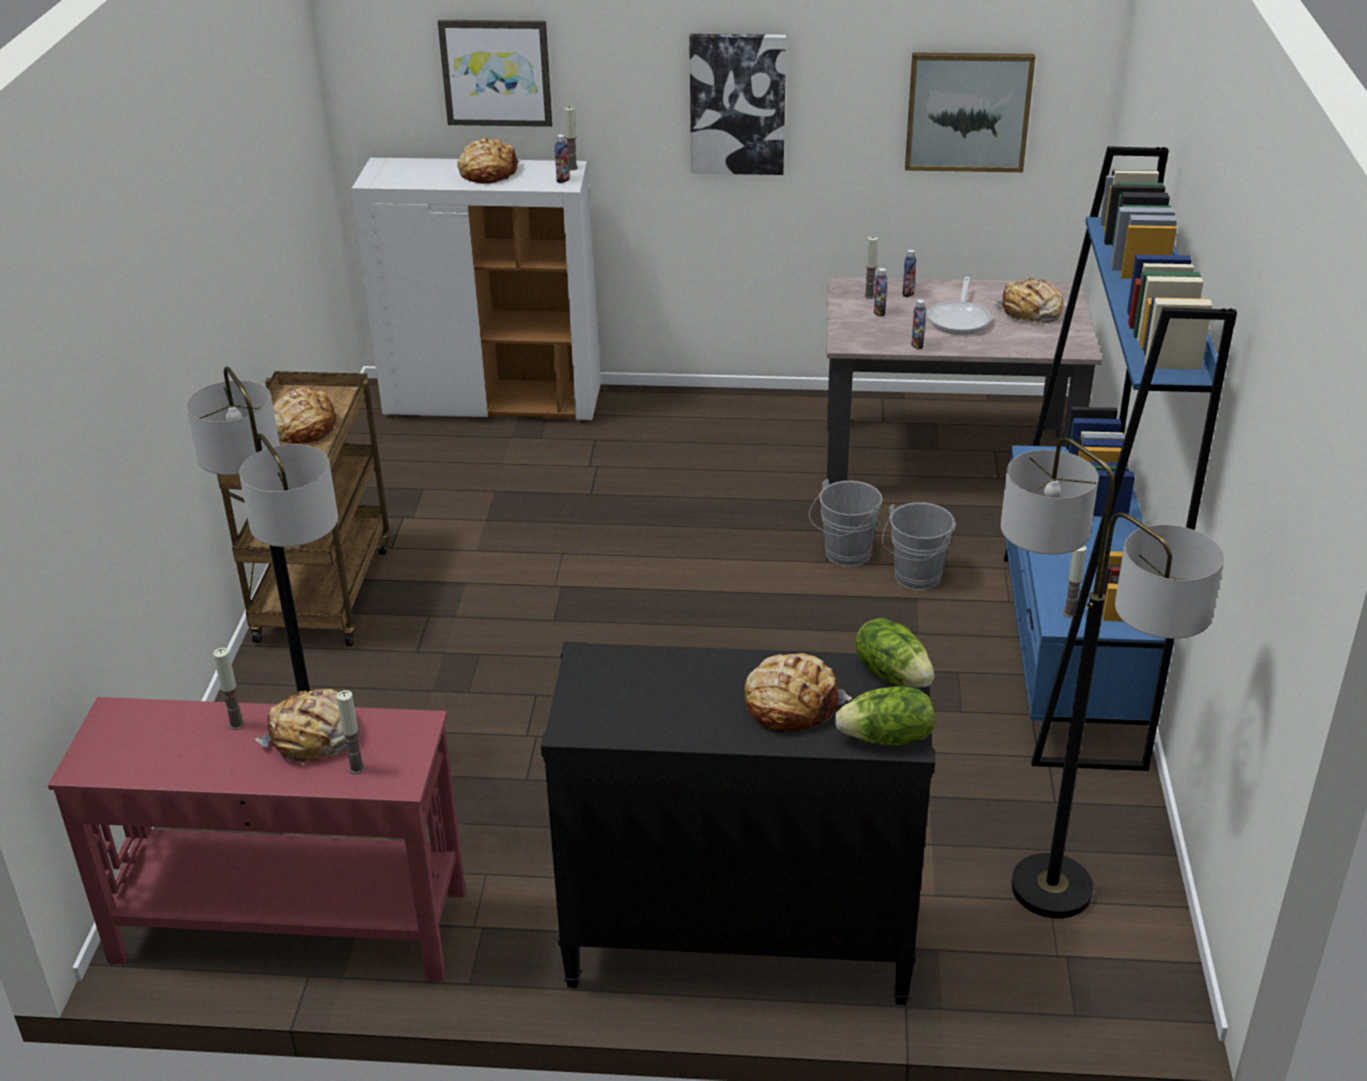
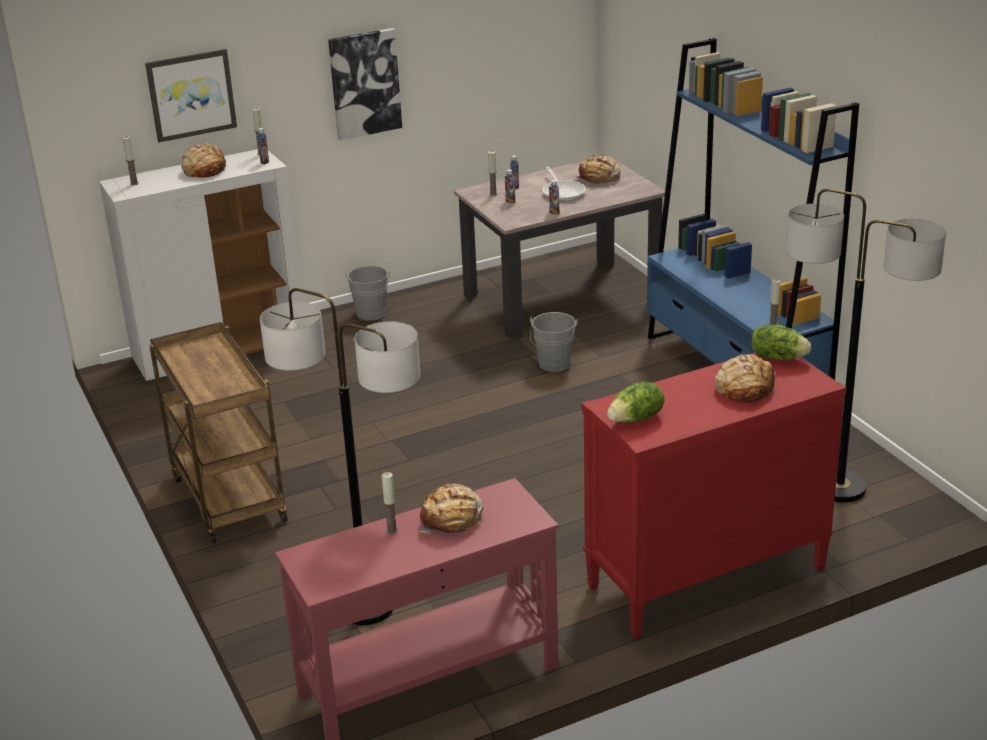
camera: 30 degrees left, 5 degrees down
(303, 427) = (208, 367): bread -> none
(356, 768) = (499, 523): candle -> candle (134, 183)
(737, 943) = (705, 579): black dresser -> red dresser
(887, 739) = (811, 386): lettuce -> lettuce (636, 419)
(915, 579) = (608, 364): grey bucket -> grey bucket (370, 315)
(968, 111) = (513, 58): picture -> none

